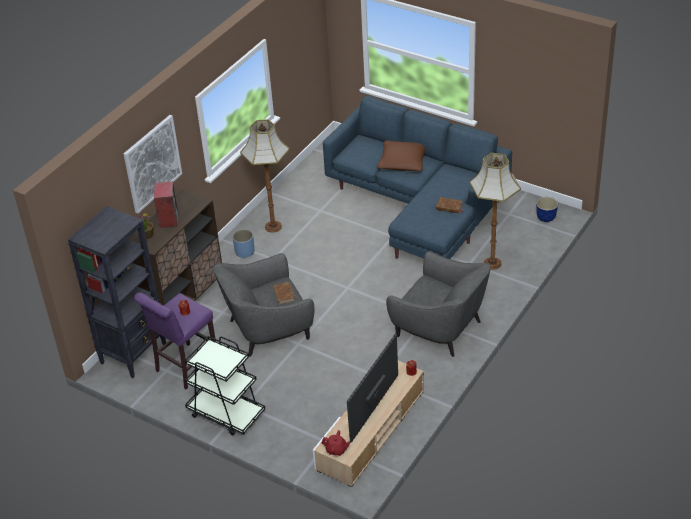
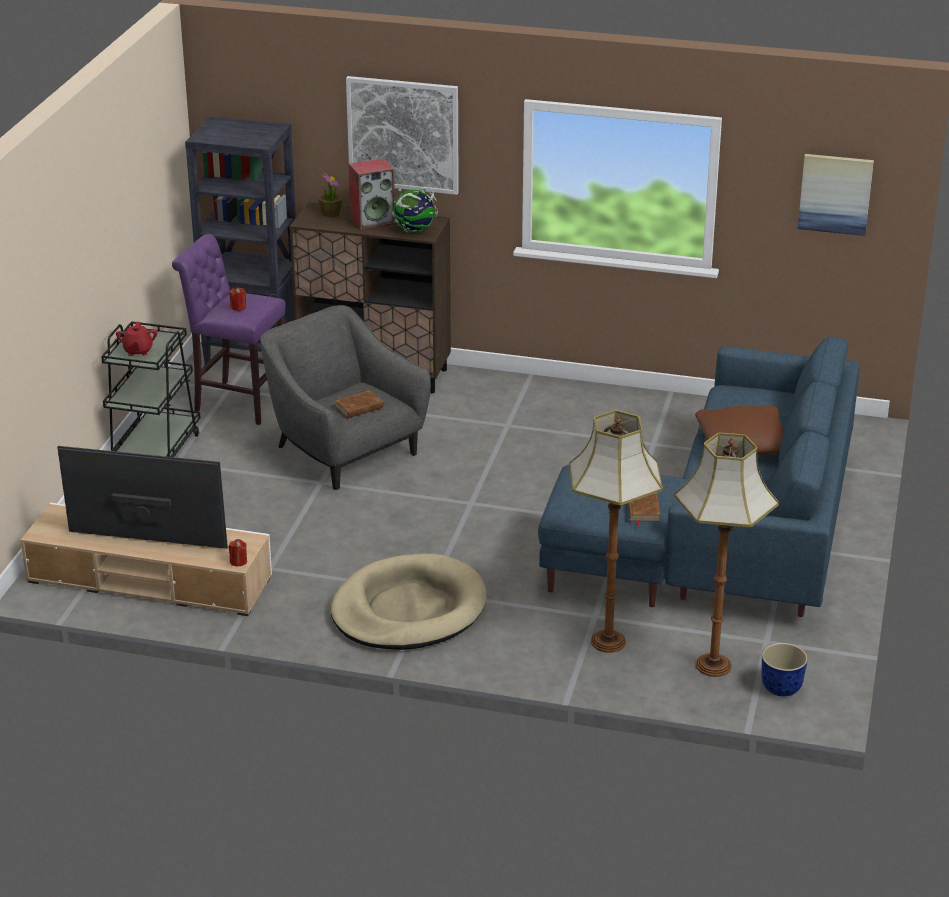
camera: 70 degrees right, 10 degrees down
(192, 205) = (414, 230): none -> globe
(244, 252) = (511, 398): blue planter -> none
(273, 227) = (585, 410): floor lamp -> floor lamp (712, 666)
(305, 40) = (835, 193): none -> picture
(336, 450) = (52, 522): red teapot -> red teapot (138, 351)
(440, 328) = (408, 609): grey armchair -> beige dog bed

